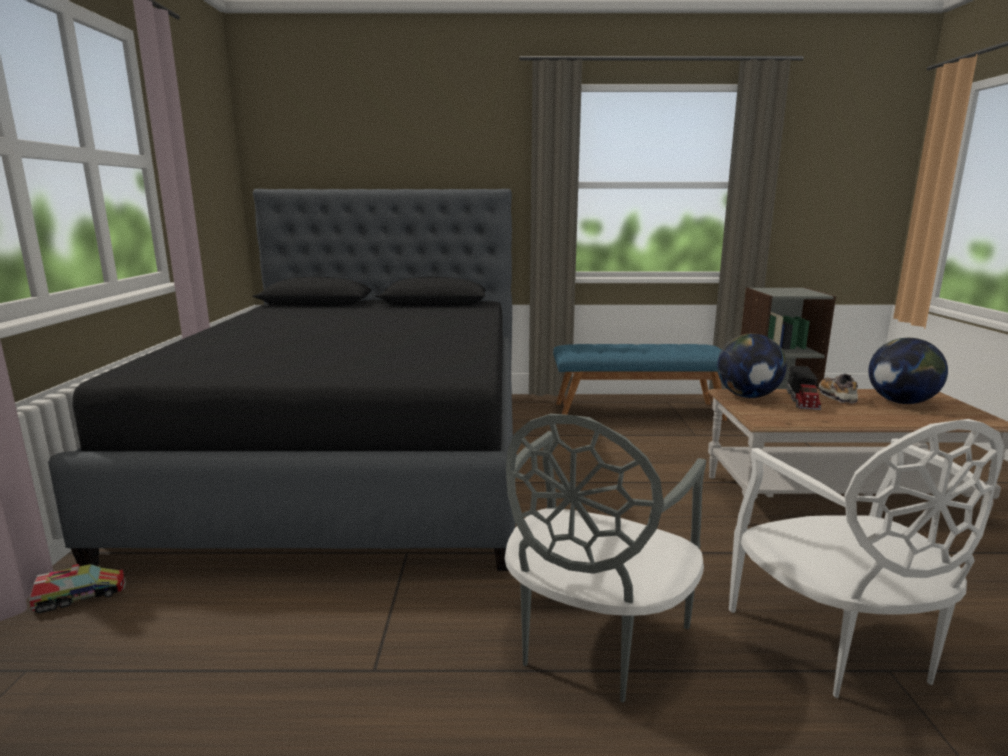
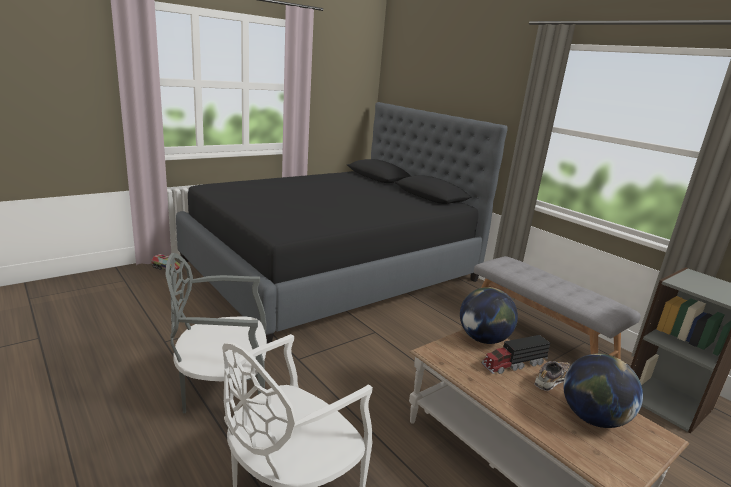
camera: 50 degrees right, 5 degrees up
(638, 411) = (540, 333): blue bench -> grey bench

